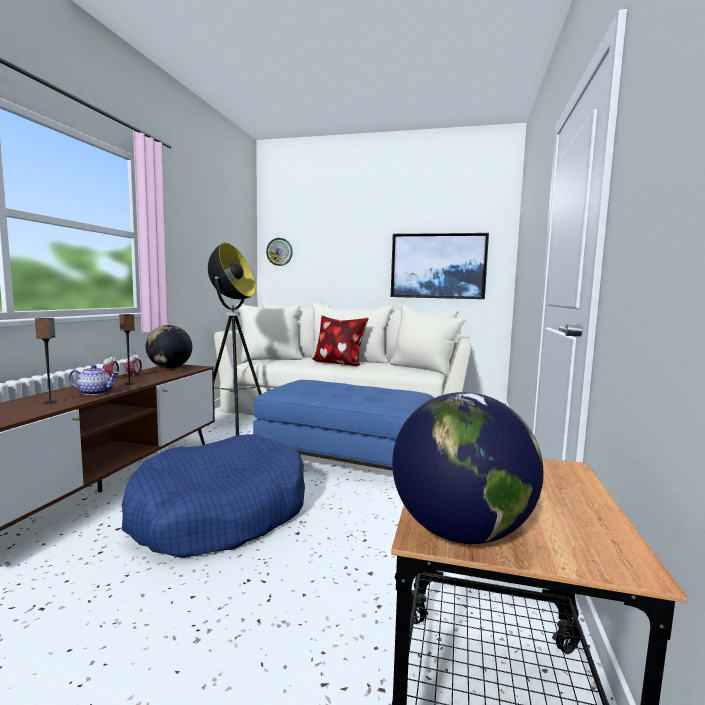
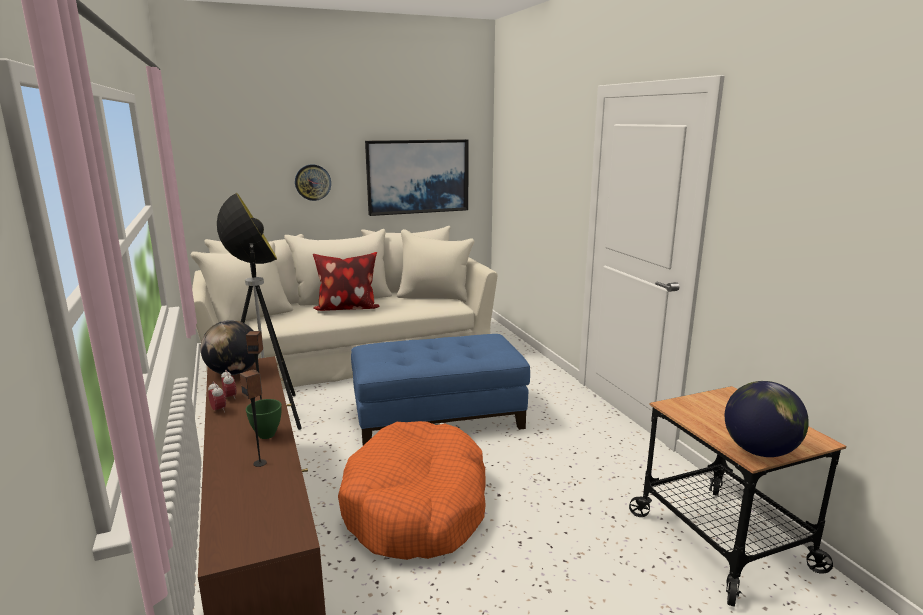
camera: 35 degrees left, 10 degrees up
(95, 393) = (266, 435): teapot -> green bowl
(220, 513) = (417, 506): blue dog bed -> orange dog bed
(279, 252) = (210, 166): wall clock -> wall clock (313, 182)

